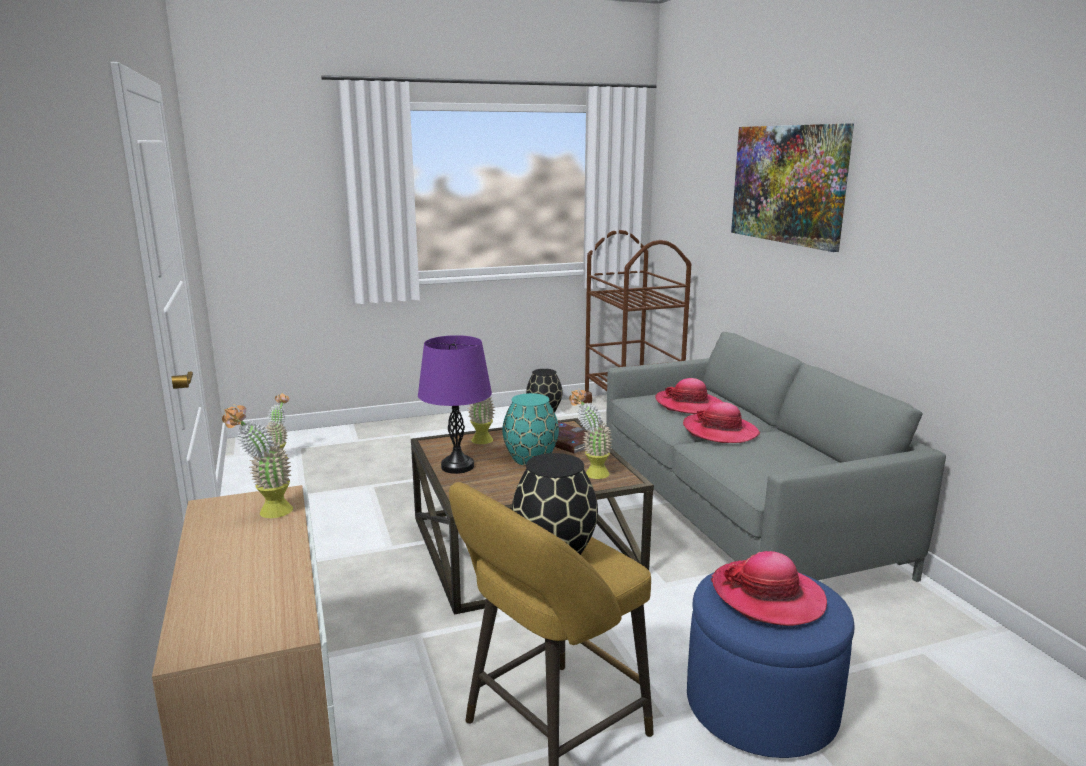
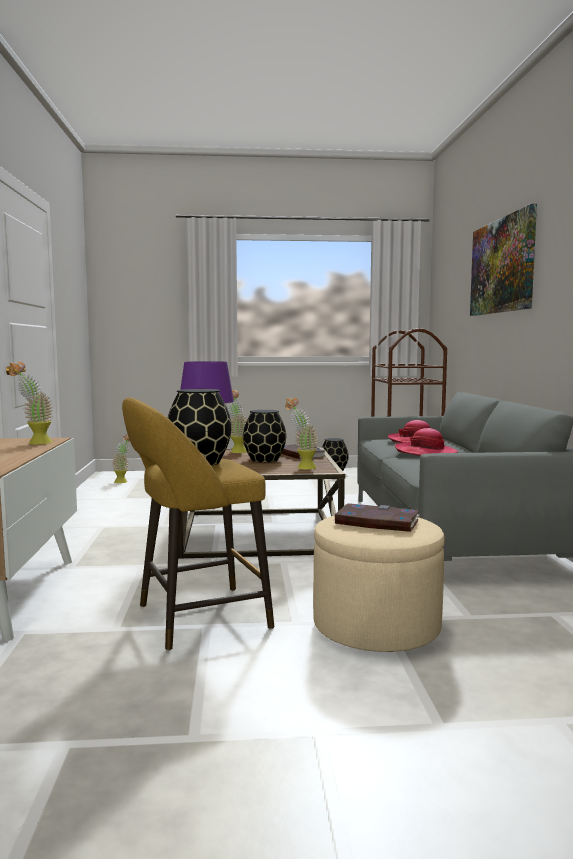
camera: 15 degrees right, 10 degrees down
(530, 458) = (264, 460): turquoise vase -> black vase
(761, 706) = (376, 625): blue ottoman -> beige ottoman
(768, 596) = (376, 522): hat -> book

